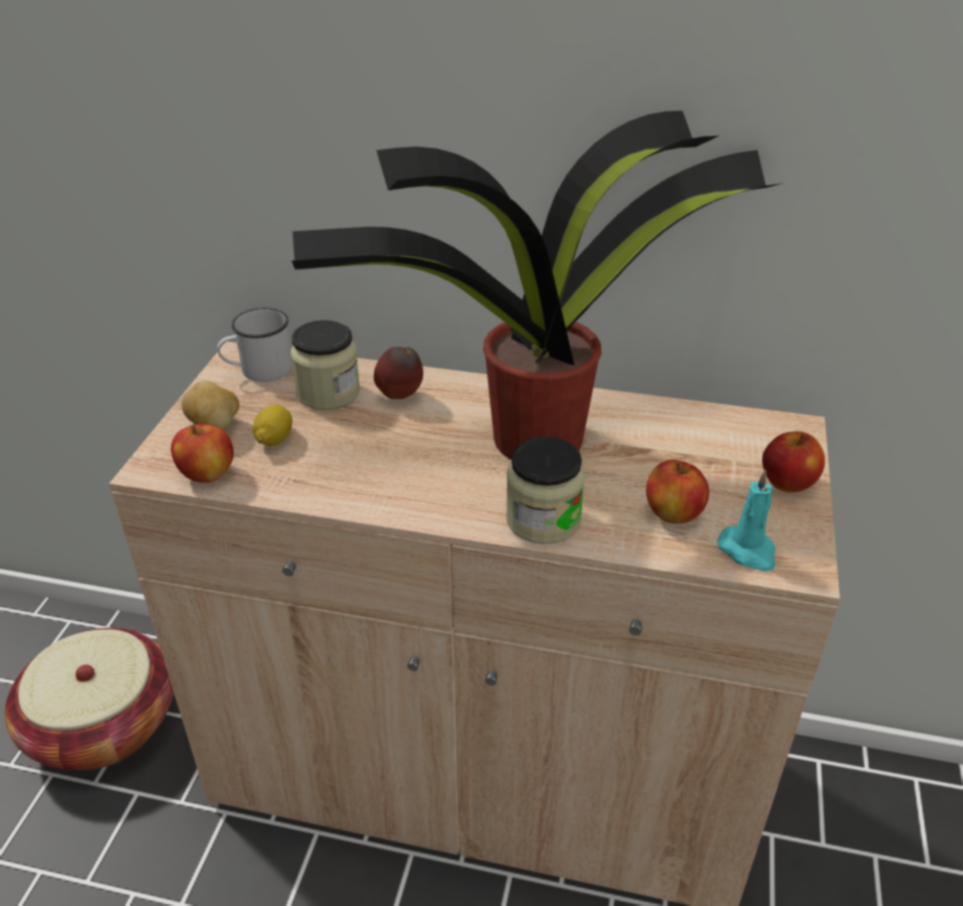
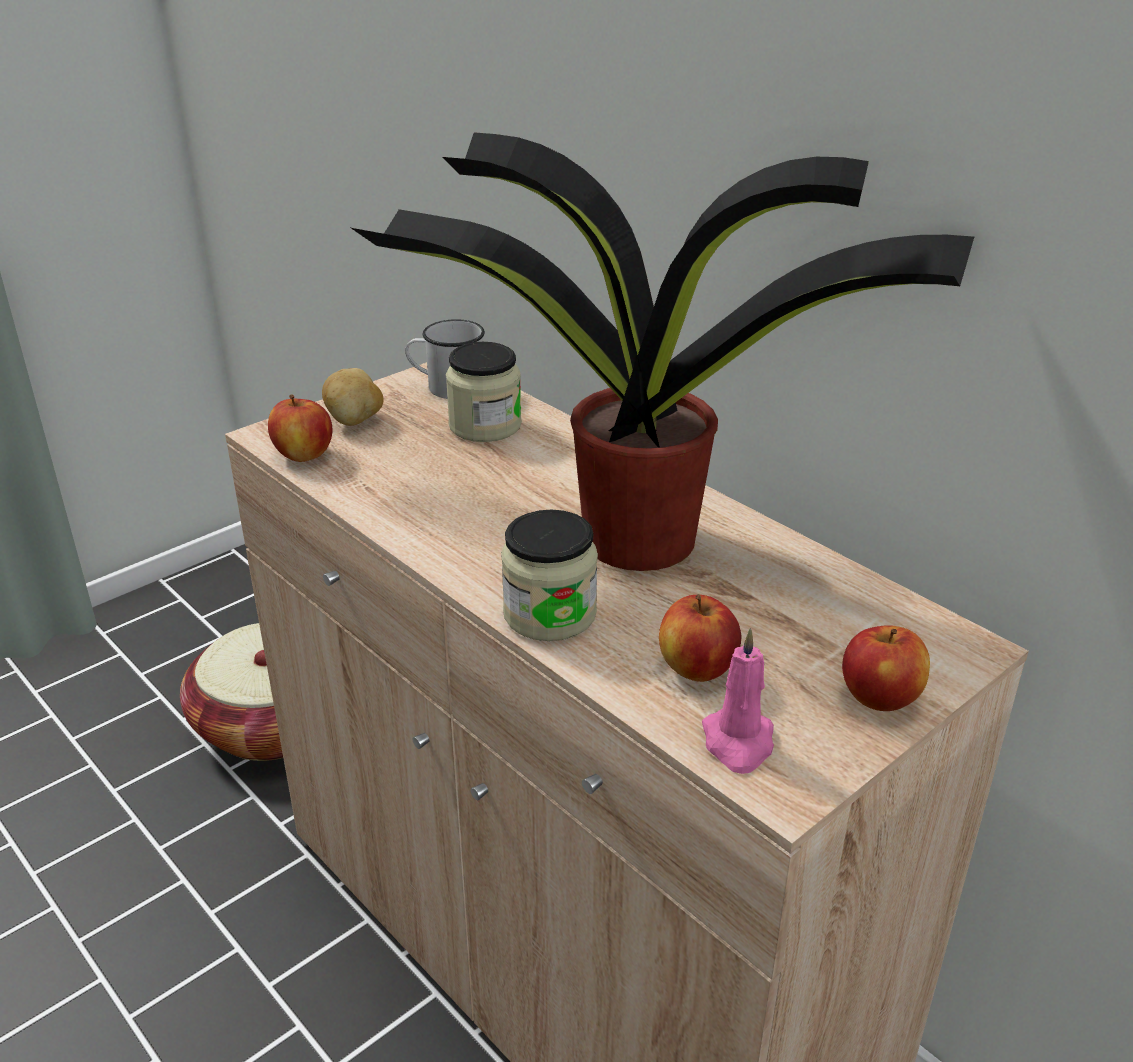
camera: 35 degrees right, 5 degrees down
(275, 439) = (391, 447): lemon -> none
(400, 397) = (548, 452): apple -> none
(748, 551) = (738, 743): turquoise candle -> pink candle

